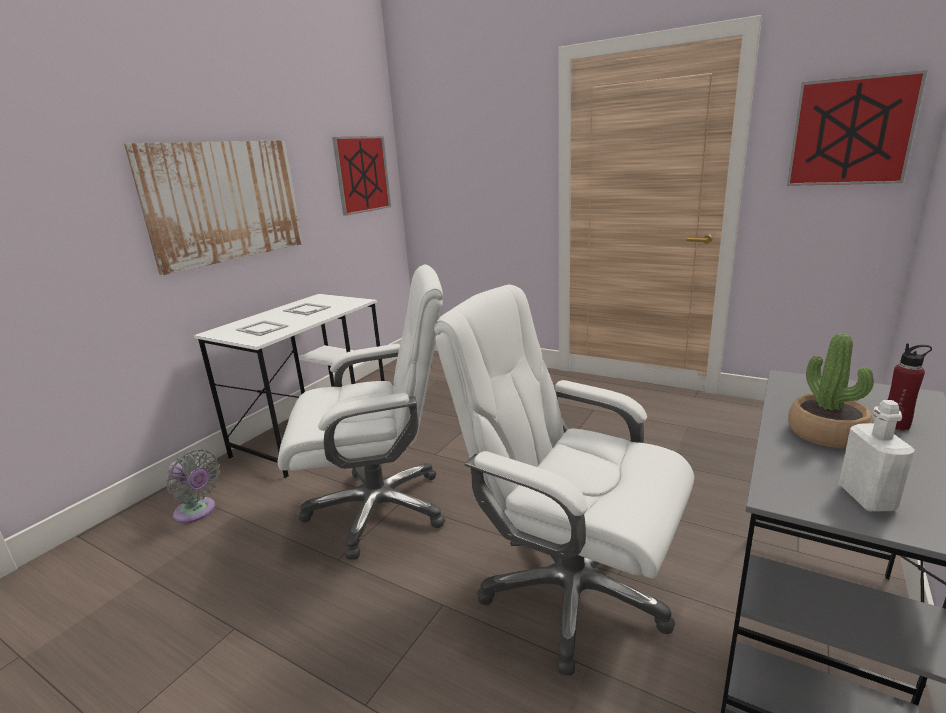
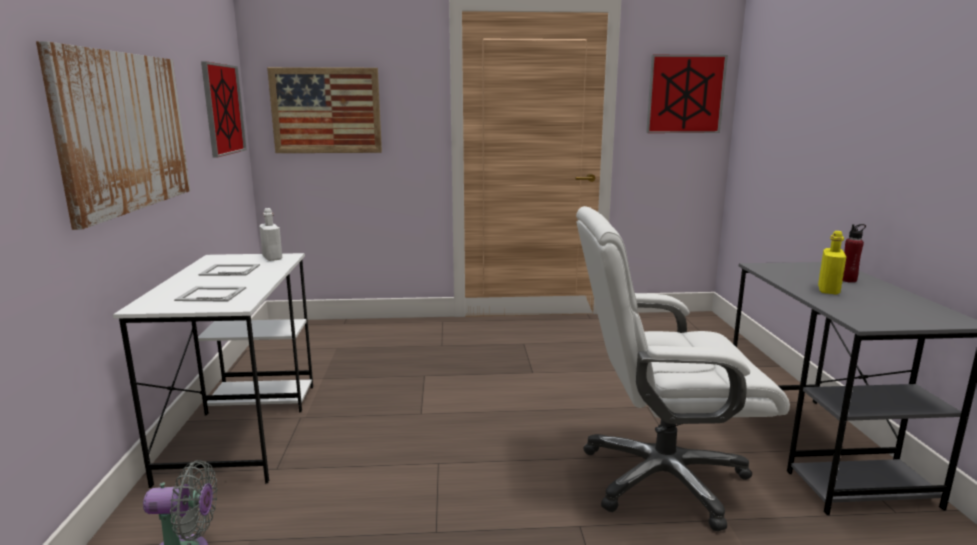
camera: 35 degrees left, 5 degrees down
(380, 508) = (423, 475): white office chair -> none
(454, 170) = (326, 111): none -> picture
(826, 434) = (828, 290): potted plant -> yellow bottle
(866, 498) = (896, 314): white bottle -> white bottle (272, 258)

